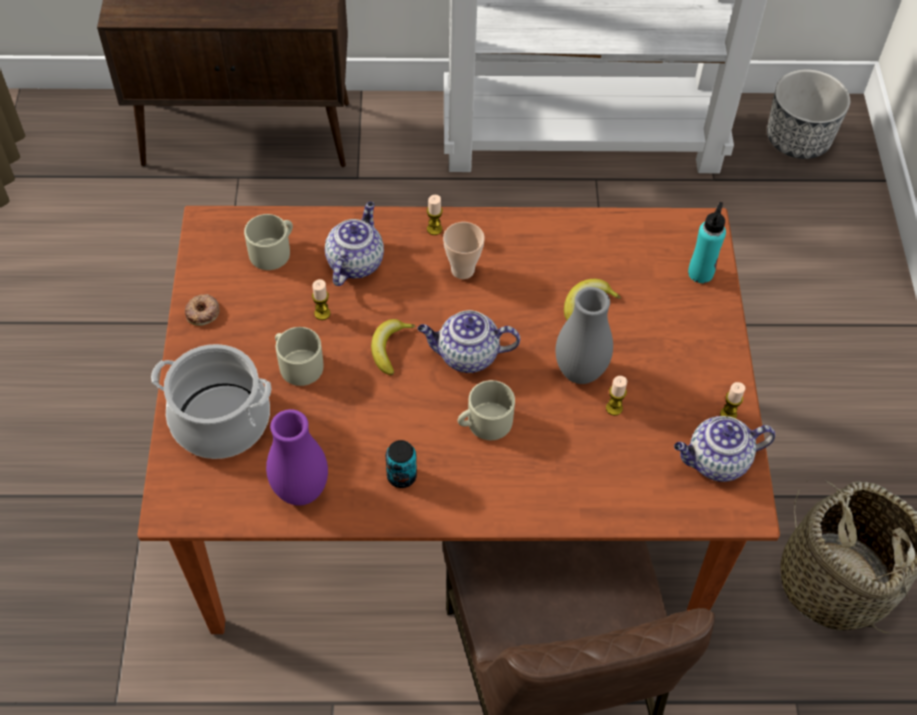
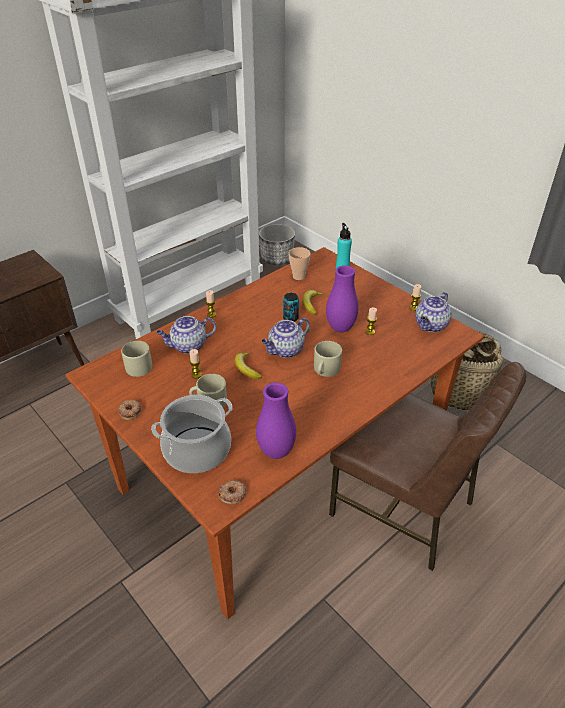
camera: 40 degrees left, 15 degrees down
(202, 506) = (232, 494): none -> donut
(355, 262) = (188, 346): teapot -> teapot turned 90 degrees counterclockwise
(401, 476) = (316, 413): can -> can (290, 318)
(462, 270) = (243, 322): cup -> cup (299, 276)
(580, 372) = (340, 328): grey vase -> purple vase

